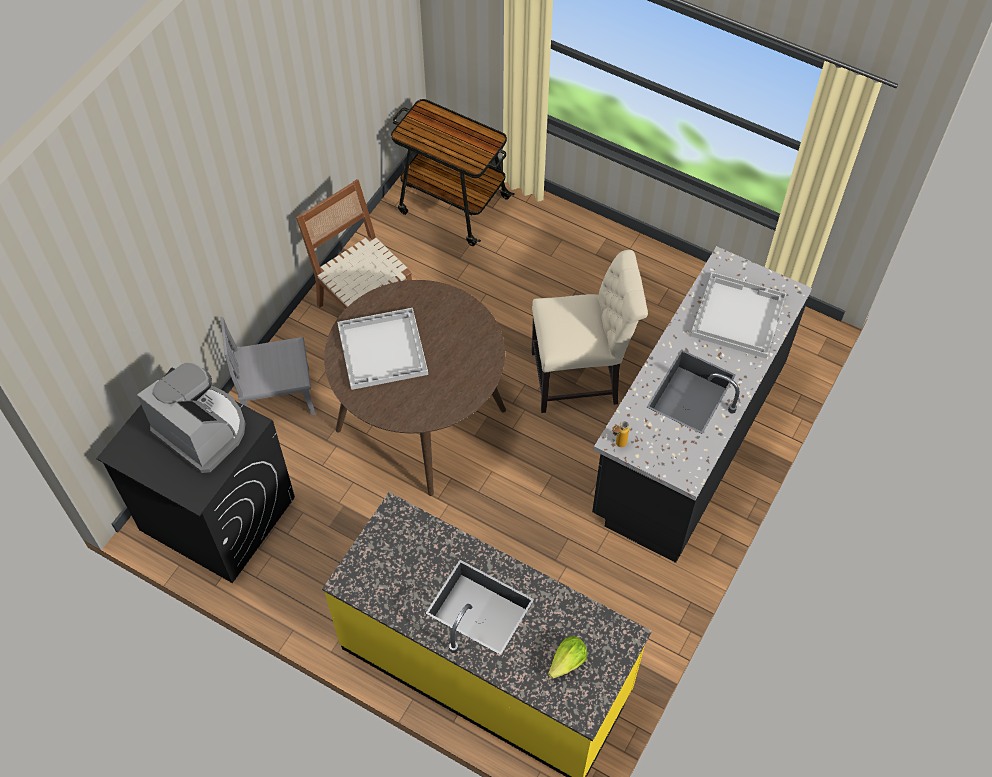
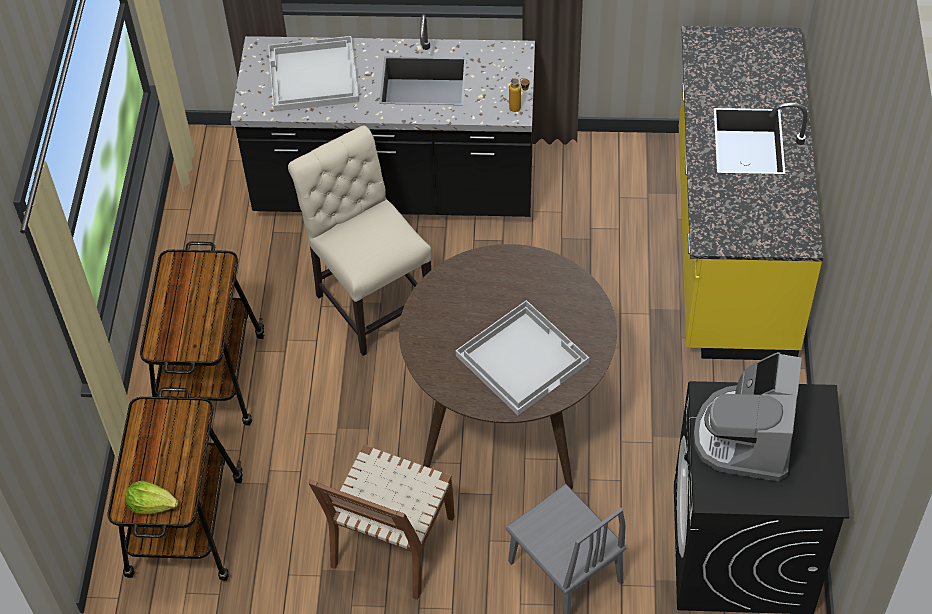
camera: 115 degrees left, 5 degrees down
(565, 255) = (210, 381): none -> cart
(567, 662) = (751, 65): lettuce -> lettuce (152, 505)

